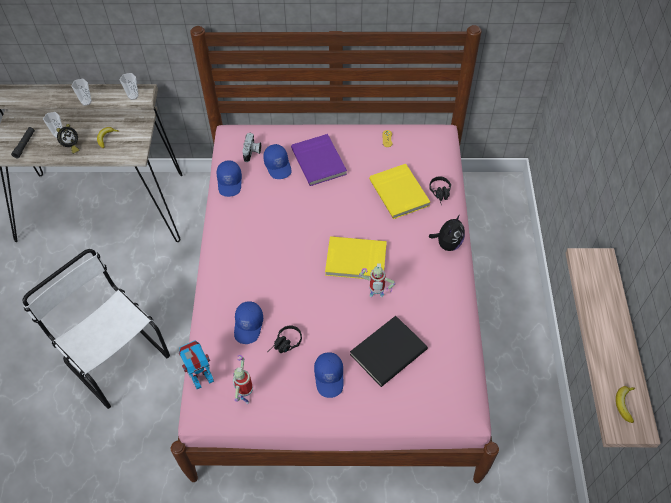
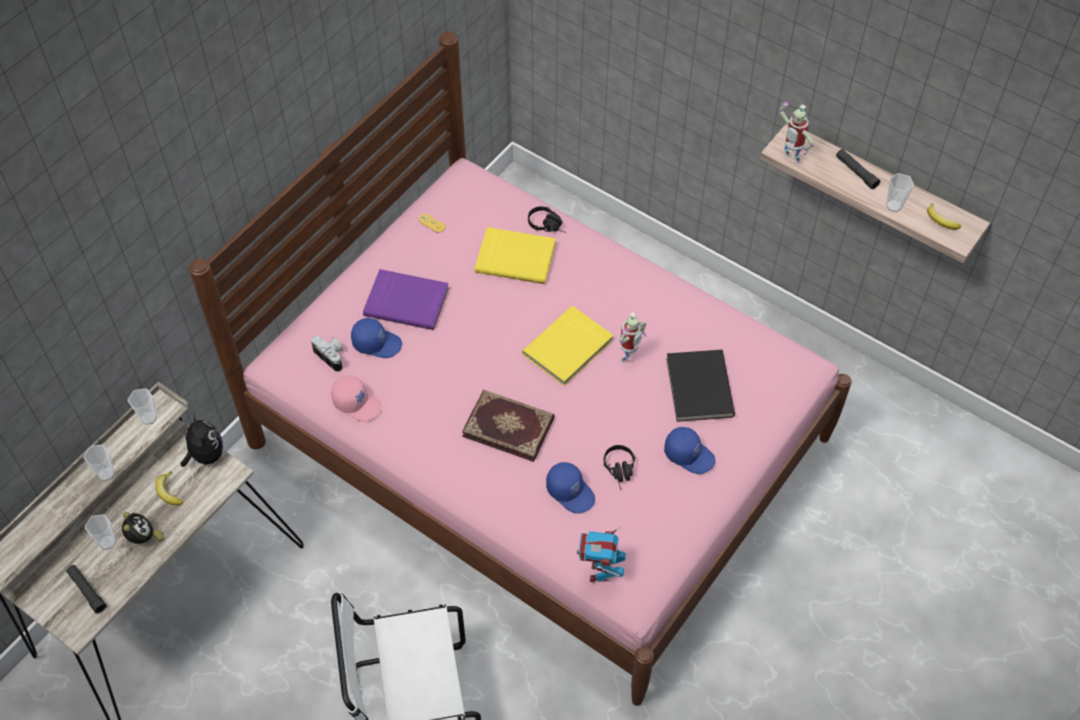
camera: 55 degrees left, 0 degrees up
(230, 183) = (357, 403): blue cap -> pink cap
(246, 396) = (653, 542): toy robot -> toy robot (790, 160)
(271, 264) = (509, 426): none -> book
(447, 244) = (613, 260): plush toy -> plush toy (206, 455)
(605, 362) = (894, 206): none -> cup
(612, 318) = (856, 172): none -> black flashlight

